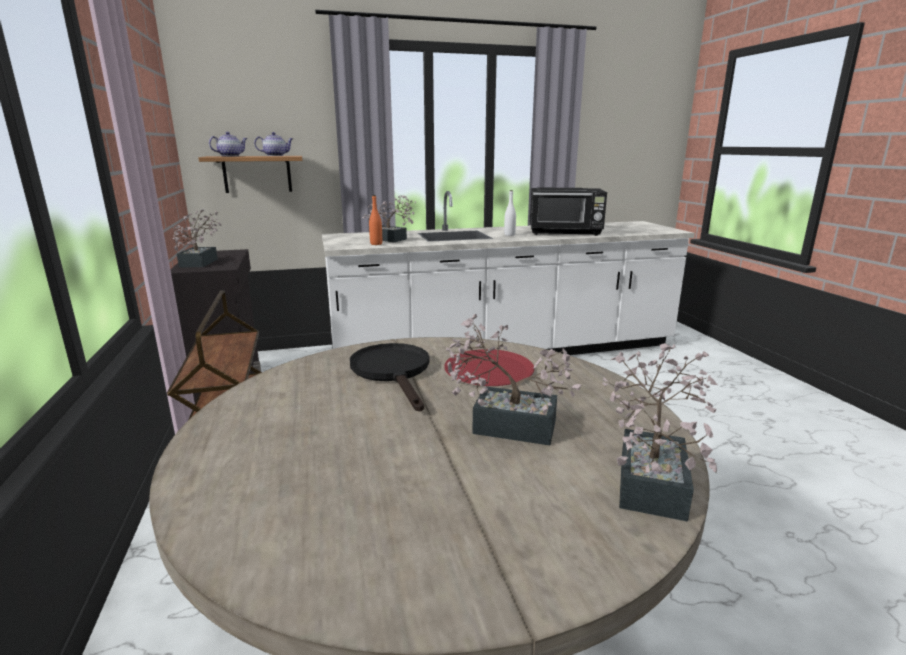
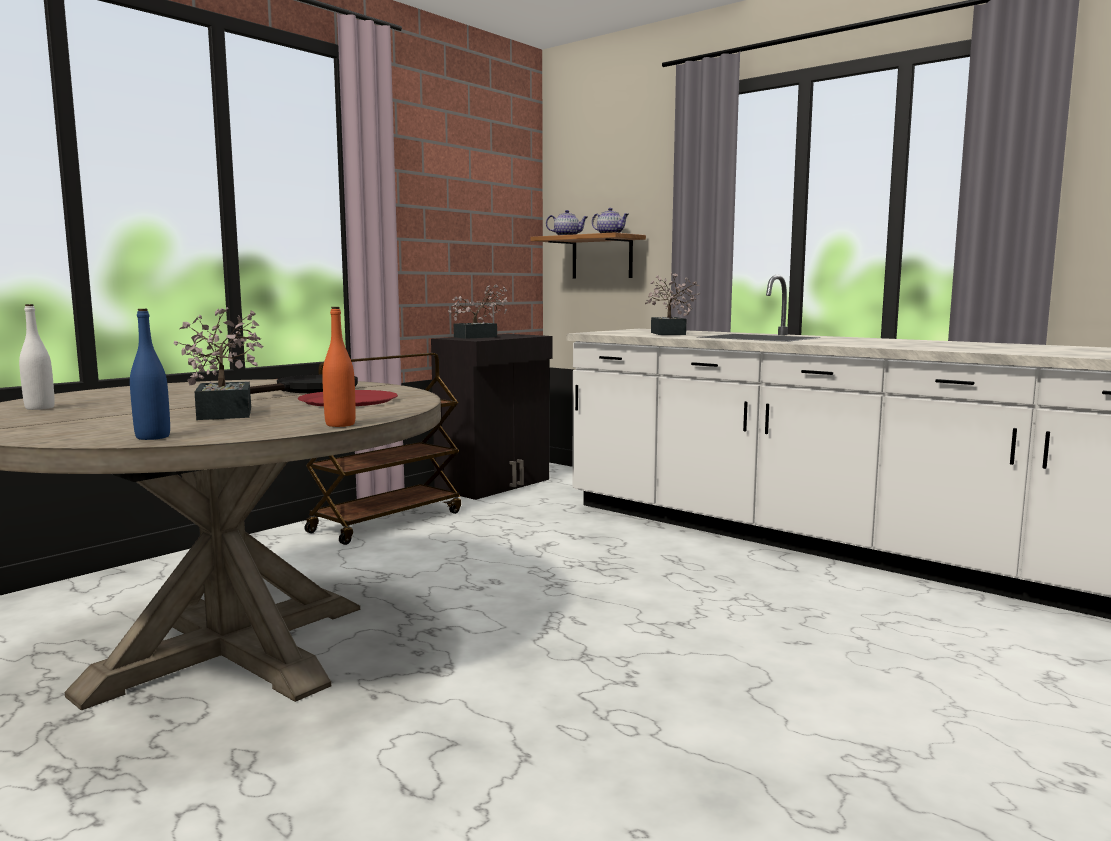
camera: 55 degrees right, 10 degrees down
(376, 244) = (633, 334): orange bottle -> orange bottle (340, 424)
(509, 235) = (831, 341): white bottle -> white bottle (39, 408)
(565, 233) = (934, 346): black microwave -> none
(652, 478) = (153, 437): potted plant -> blue bottle

